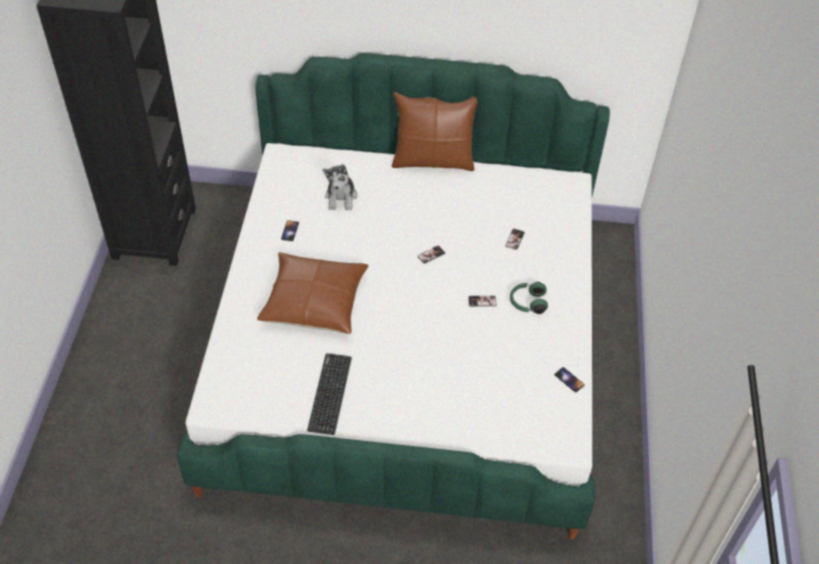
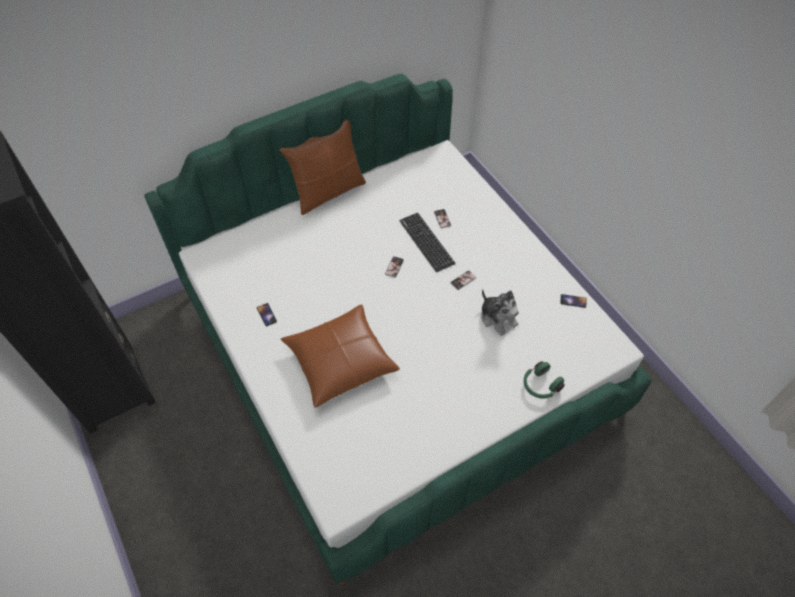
camera: 35 degrees left, 5 degrees up
(330, 393) = (421, 429): keyboard -> keyboard (426, 242)
(341, 197) = (283, 262): plush toy -> plush toy (497, 318)
(527, 303) = (494, 261): green headphones -> green headphones (540, 385)

